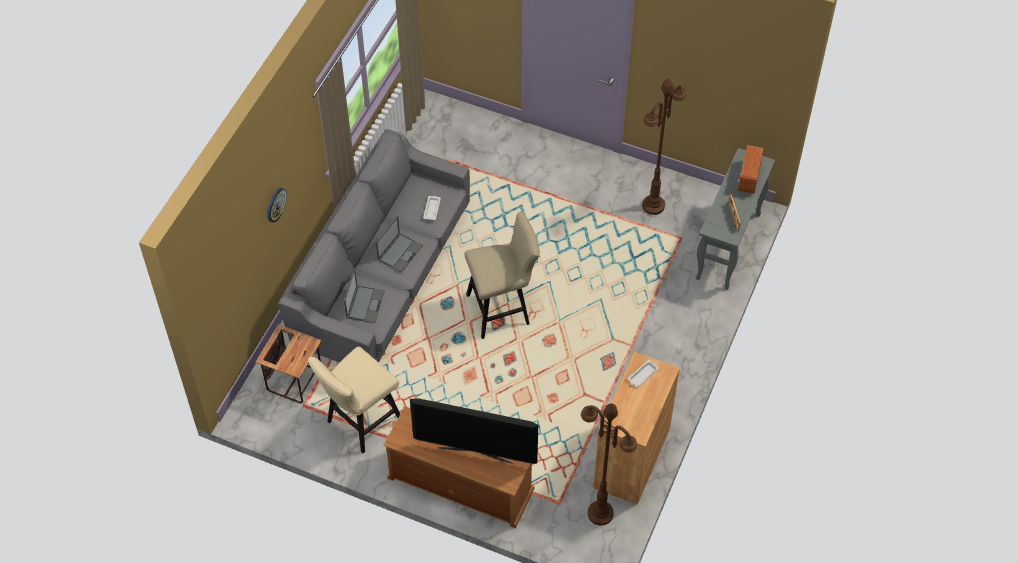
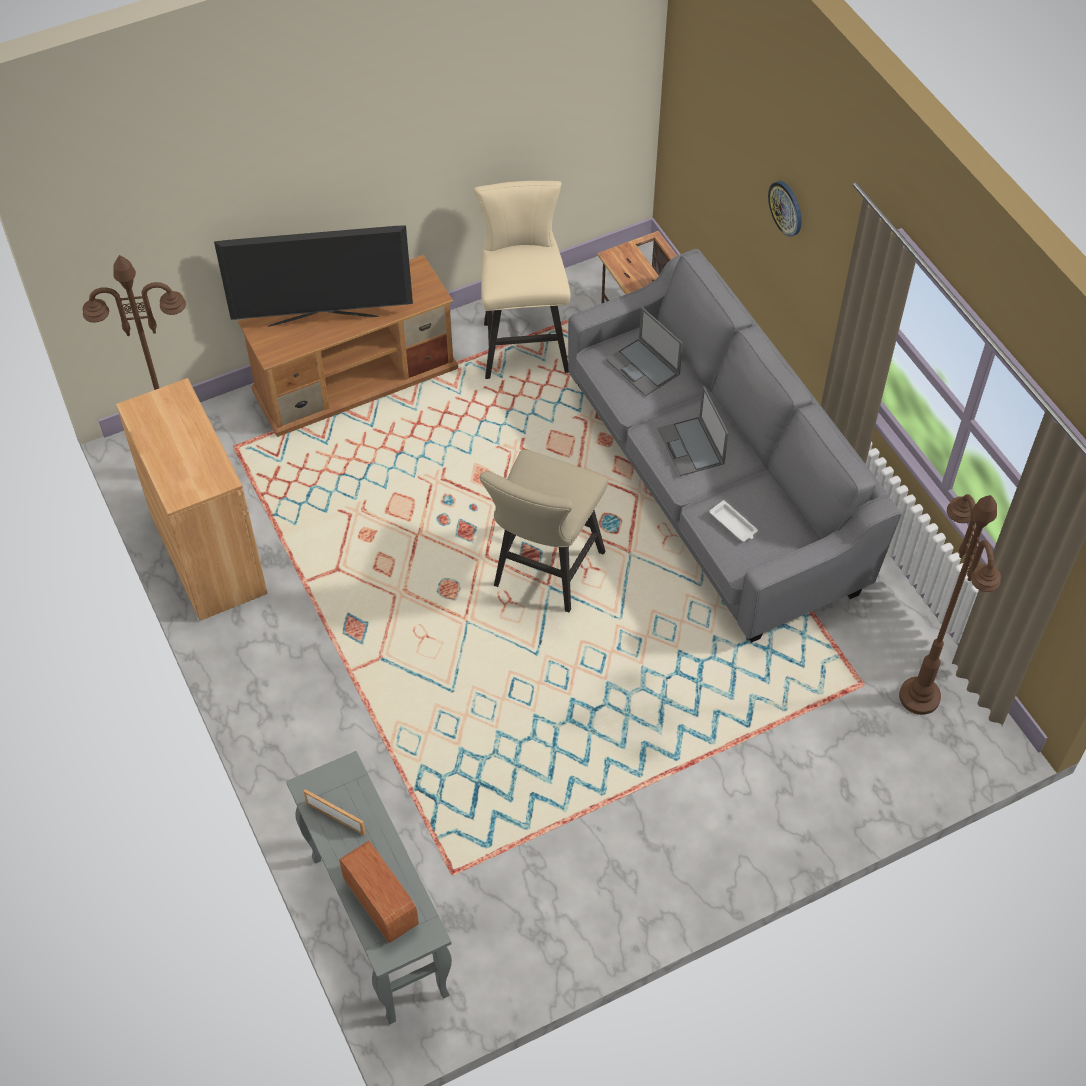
camera: 130 degrees right, 0 degrees up
(475, 454) = (323, 320): television -> television turned 150 degrees counterclockwise
(642, 375) = (201, 469): white tray -> none
(653, 205) = (543, 886): brown floor lamp -> brown floor lamp (919, 697)

